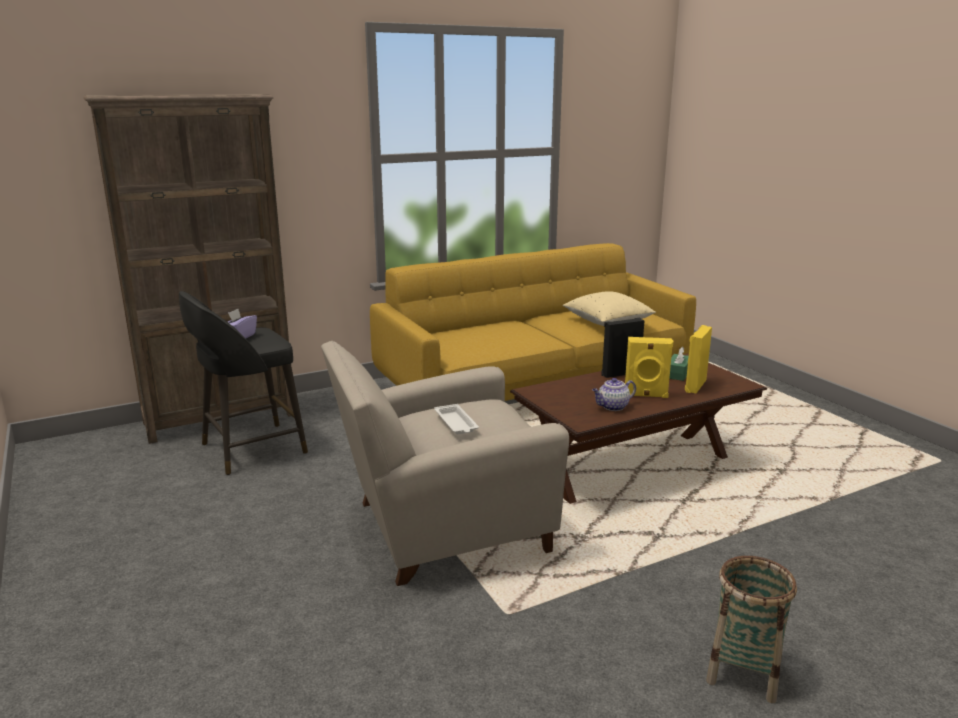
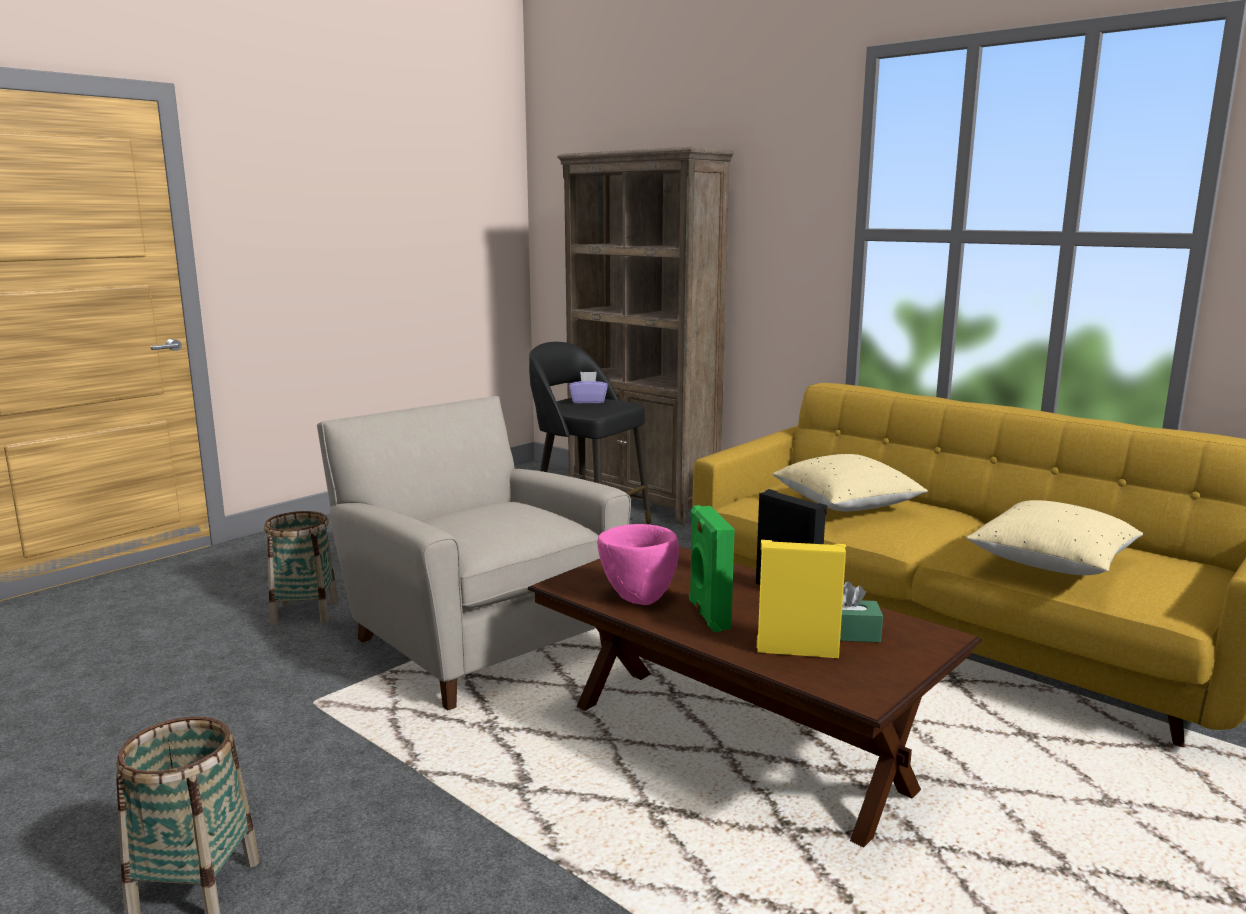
camera: 70 degrees right, 5 degrees down
(308, 615) = (305, 612): none -> basket
(456, 423) = (470, 512): white tray -> none
(492, 336) = (846, 505): none -> beige pillow
(612, 407) = (637, 597): teapot -> pink bowl
(645, 395) = (707, 615): yellow speaker -> green speaker

